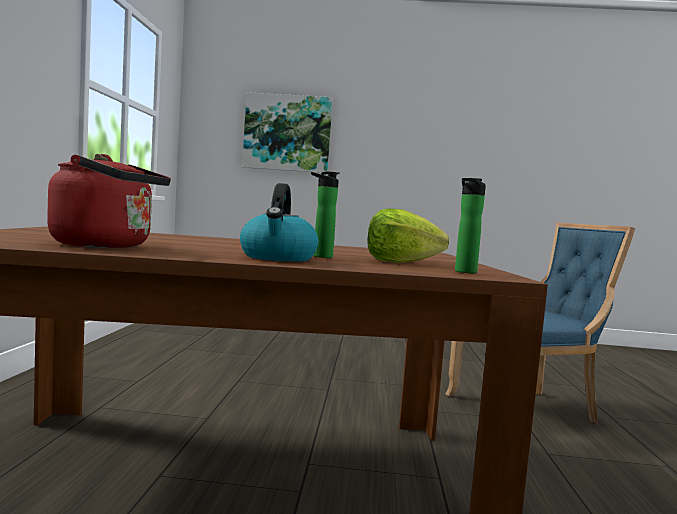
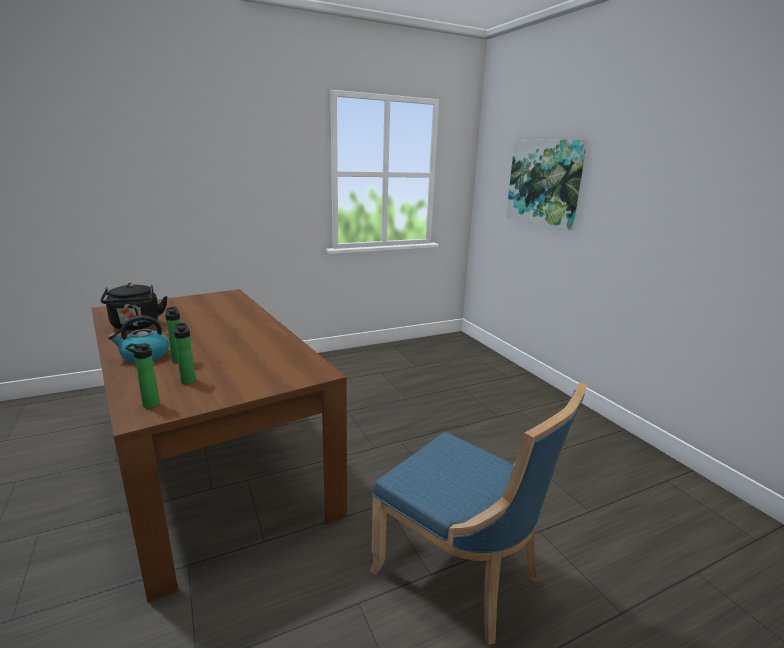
camera: 60 degrees right, 15 degrees up
(108, 246) = (136, 326): red kettle -> black kettle
(400, 262) = (188, 380): lettuce -> bottle

